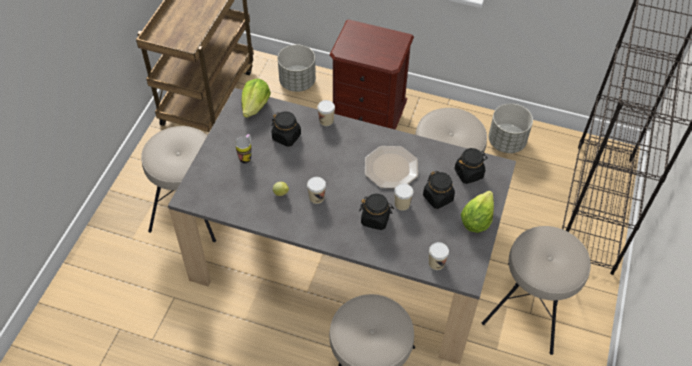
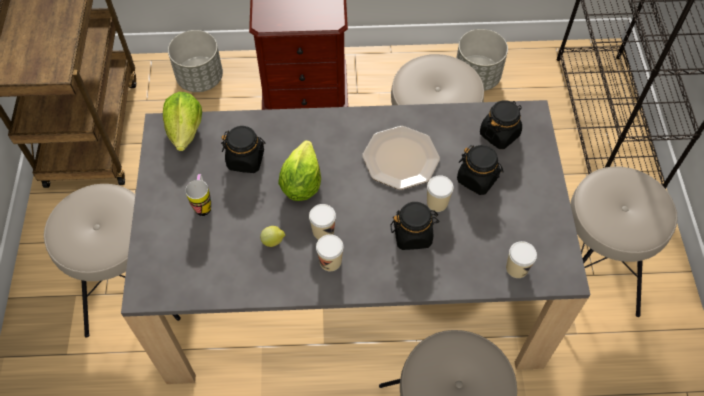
camera: 20 degrees left, 5 degrees up
(326, 120) = (288, 121): cup -> cup (330, 261)
(476, 220) = (538, 193): lettuce -> lettuce (301, 183)

